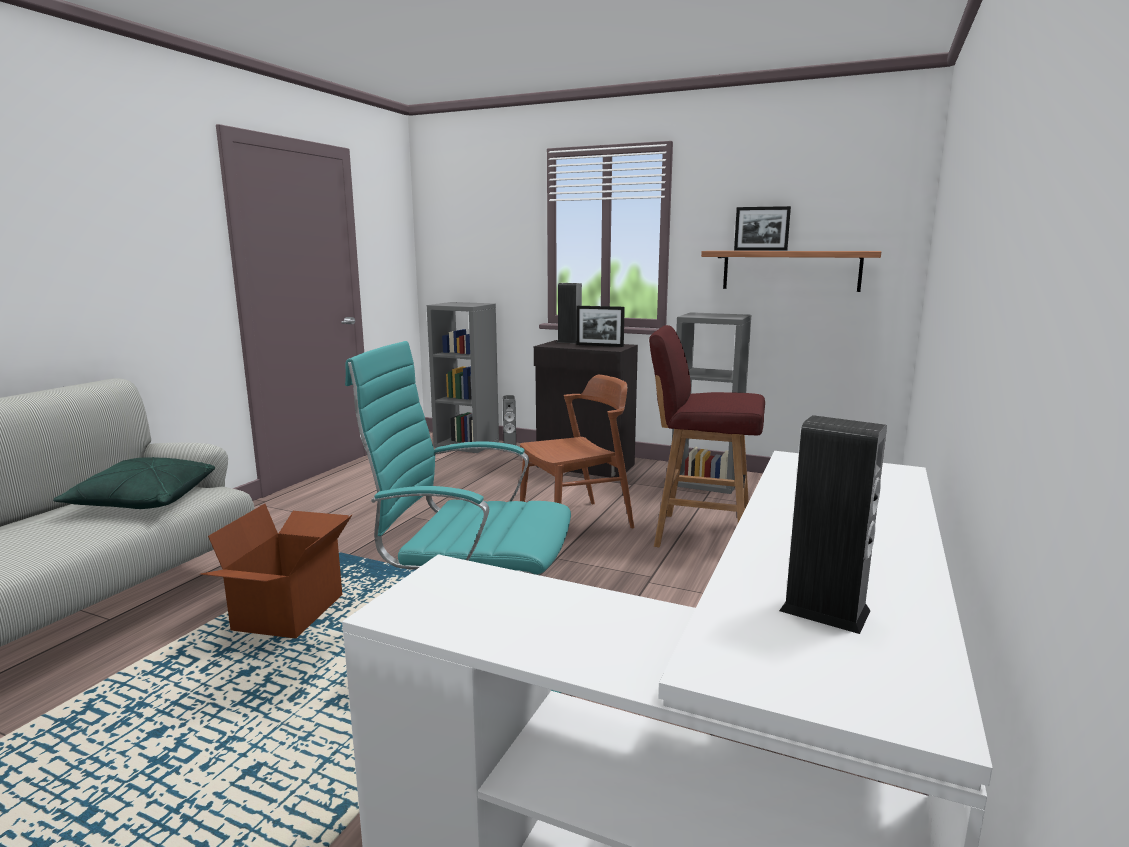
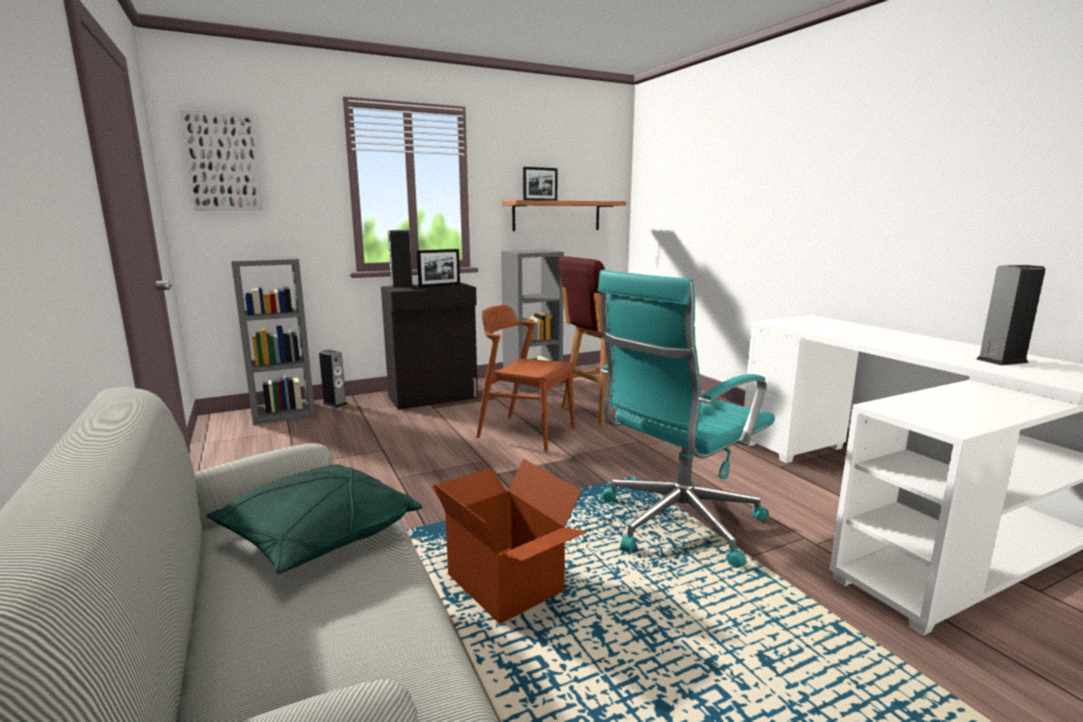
camera: 50 degrees left, 0 degrees up
(453, 220) = (223, 162): none -> picture
(576, 523) = (526, 432): brown chair -> brown chair turned 75 degrees counterclockwise

